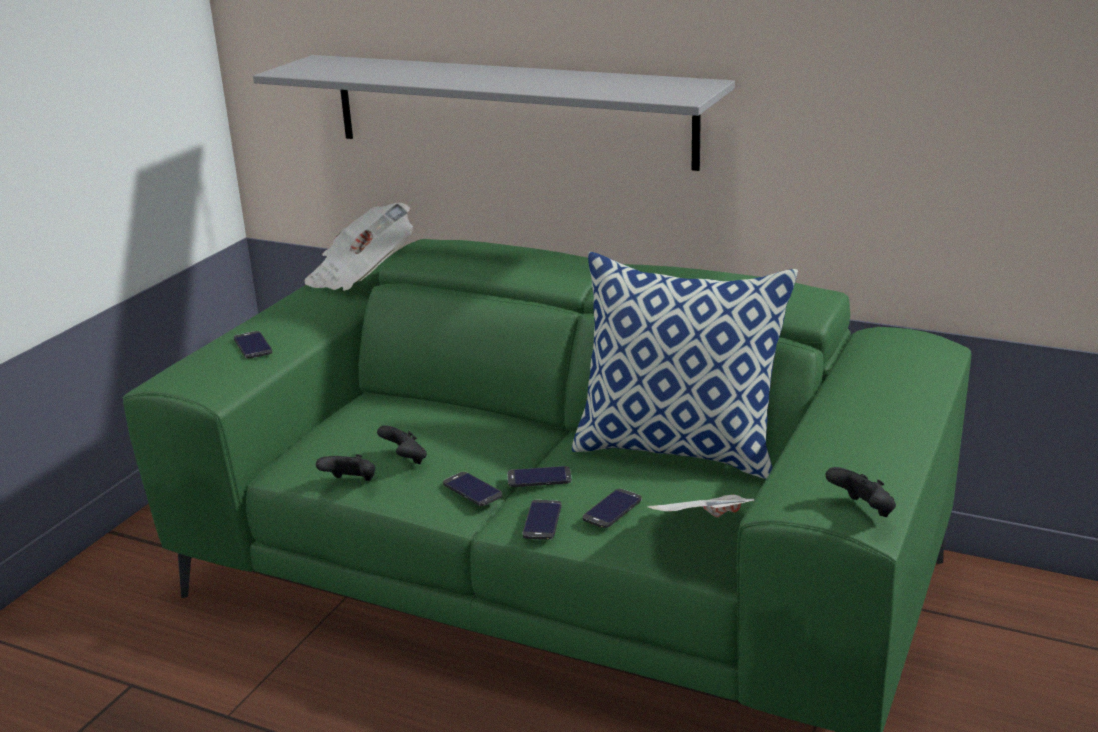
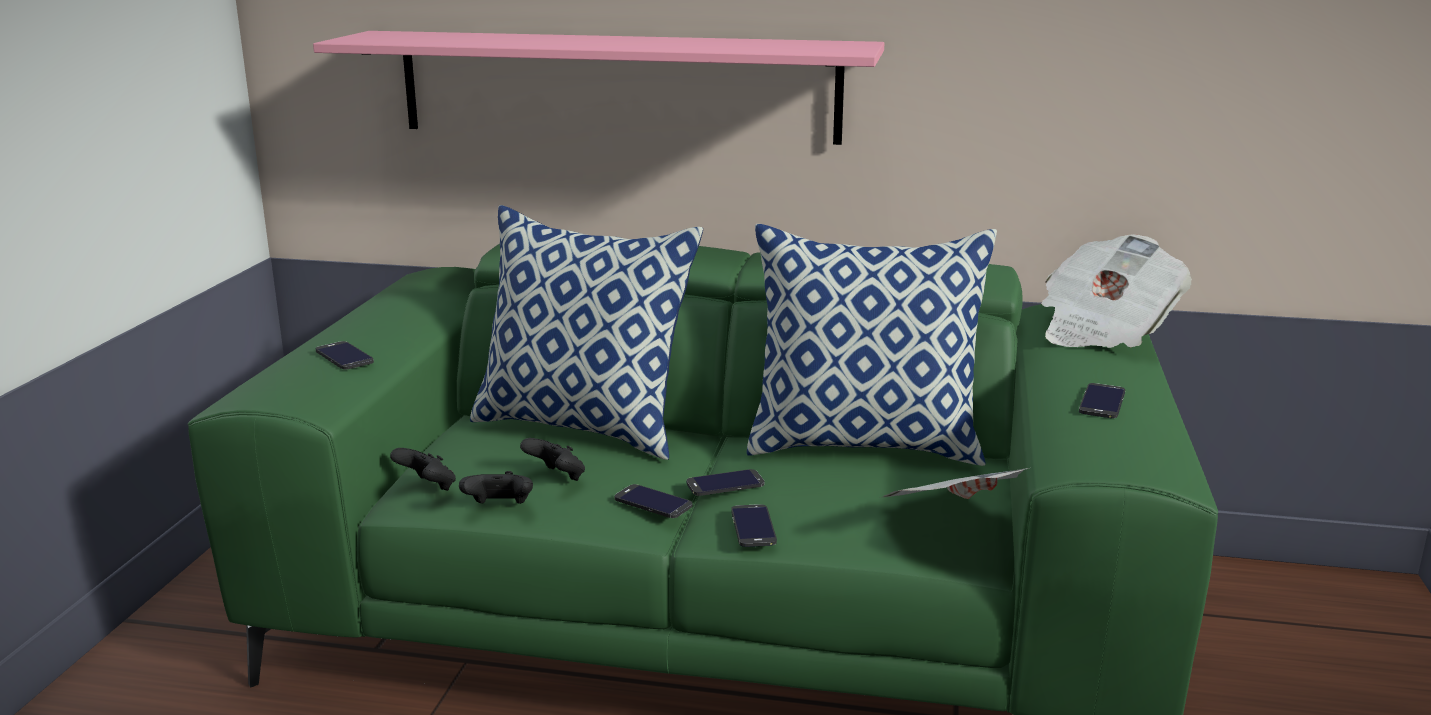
camera: 15 degrees left, 5 degrees down
(361, 276) = (441, 284): newspaper -> newspaper (1104, 330)
(452, 412) = (585, 427): none -> pillow
(510, 110) = (617, 86): grey shelf -> pink shelf
(612, 509) = (829, 507): phone -> phone (1102, 401)
(862, 511) = (1163, 464): black game controller -> black game controller (428, 487)

